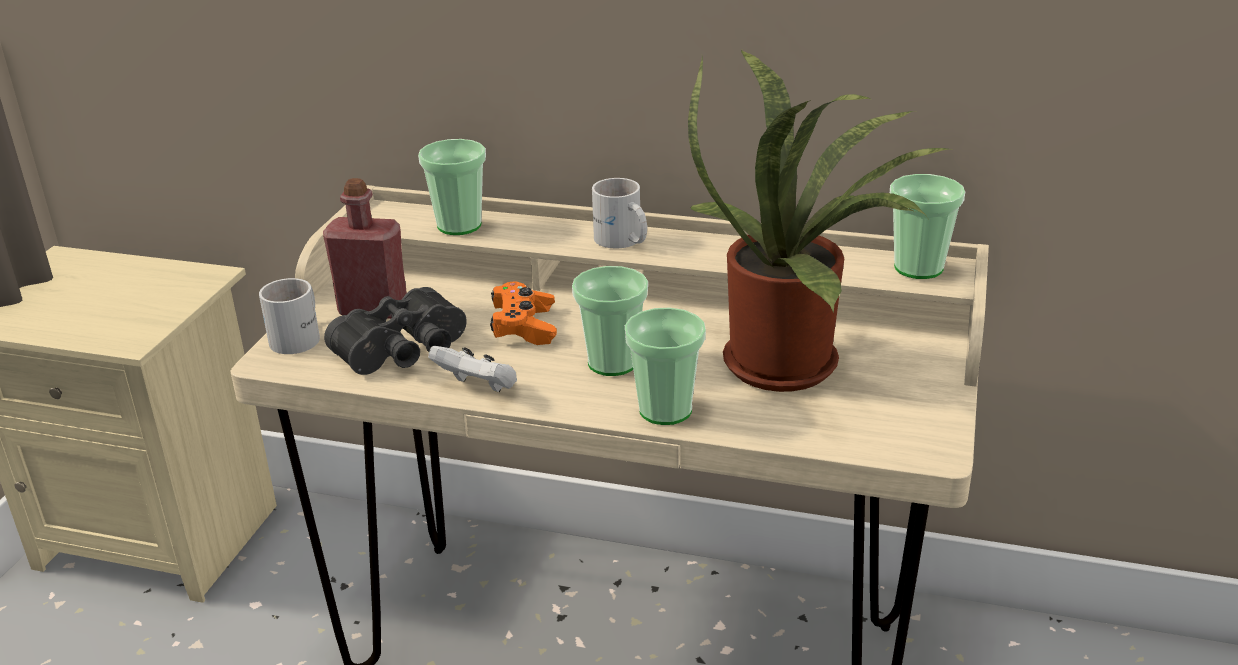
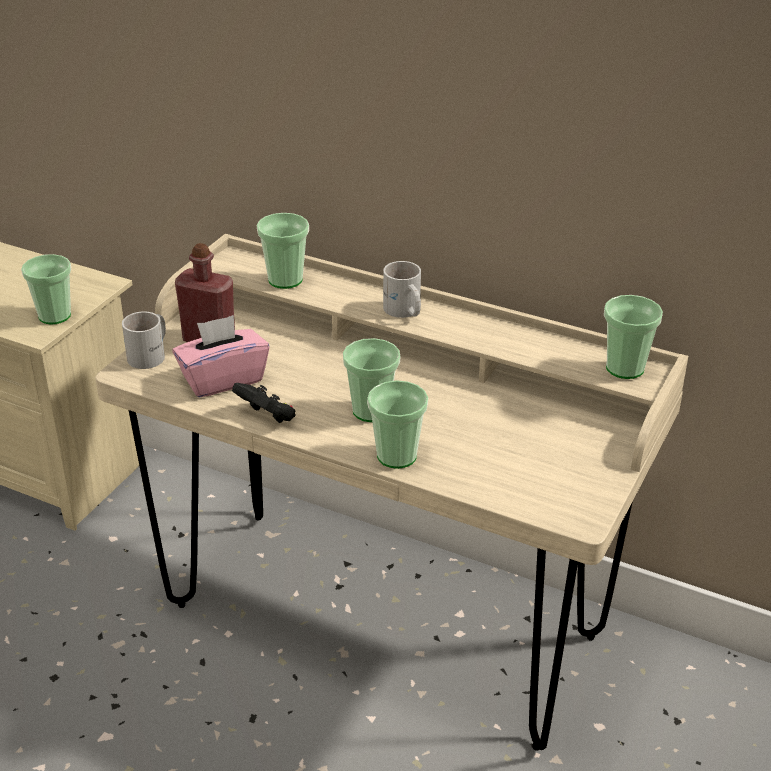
camera: 10 degrees right, 5 degrees up
(151, 319) = (54, 316): none -> cup
(405, 352) = (222, 379): black binoculars -> pink tissue box
(478, 388) = (267, 417): white game controller -> black game controller
(524, 327) = (315, 371): orange game controller -> none
(792, 364) = (506, 432): potted plant -> none

